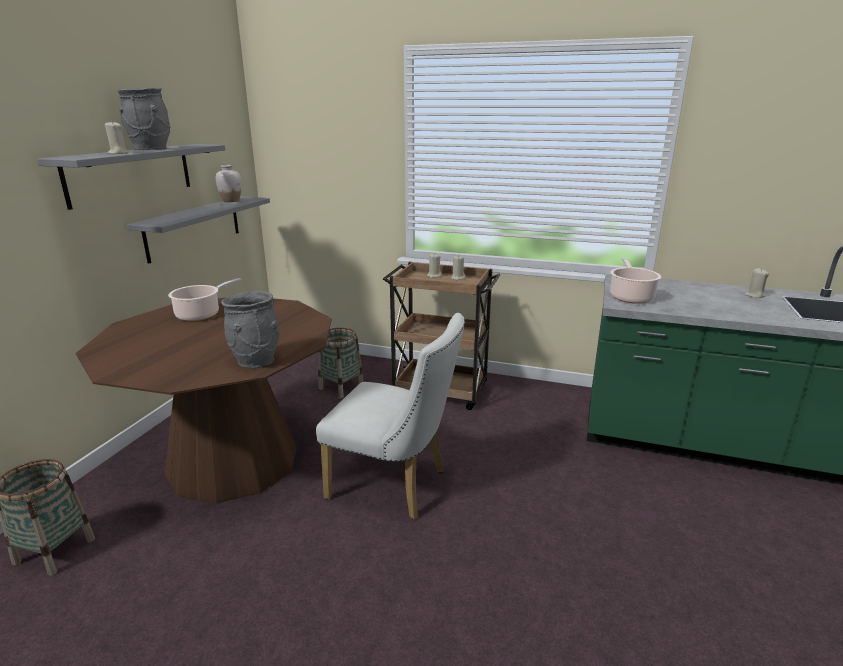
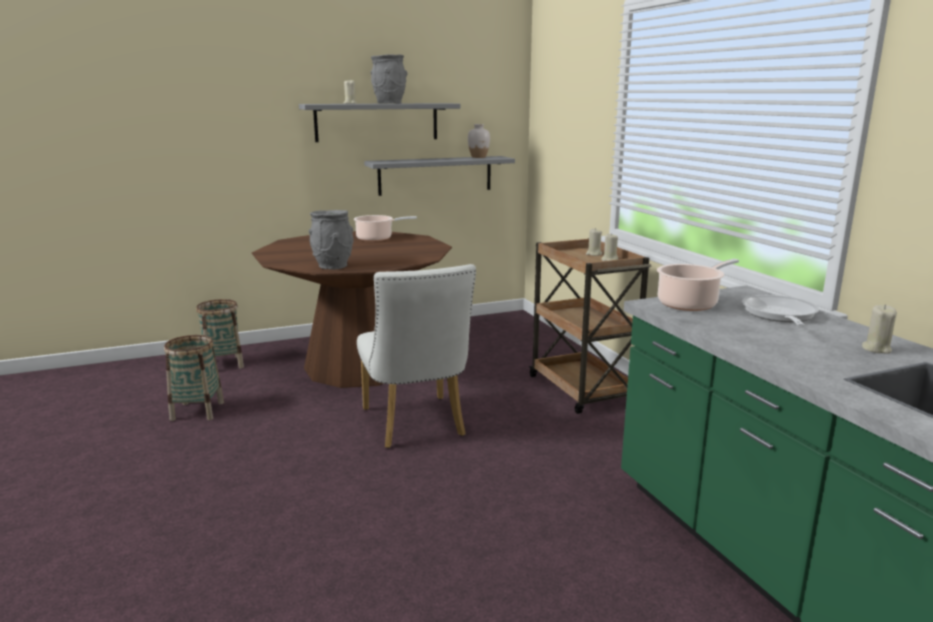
camera: 50 degrees right, 5 degrees down
(341, 387) = (508, 355): basket -> basket (197, 411)
(676, 290) = (779, 315): none -> frying pan

